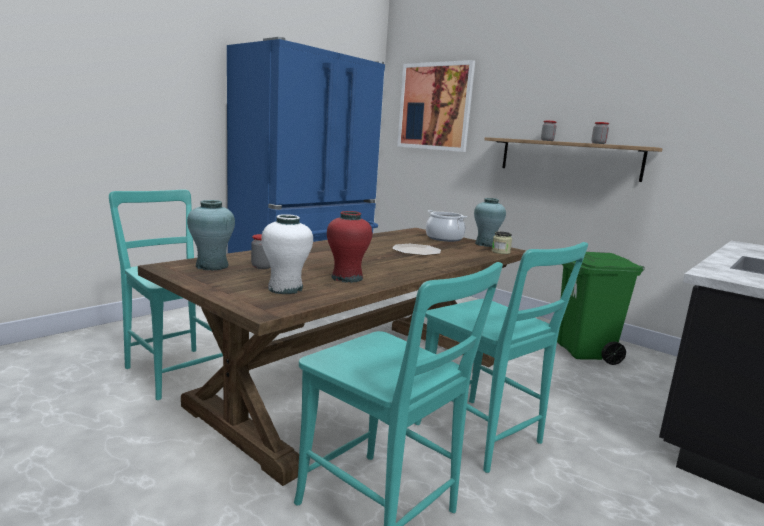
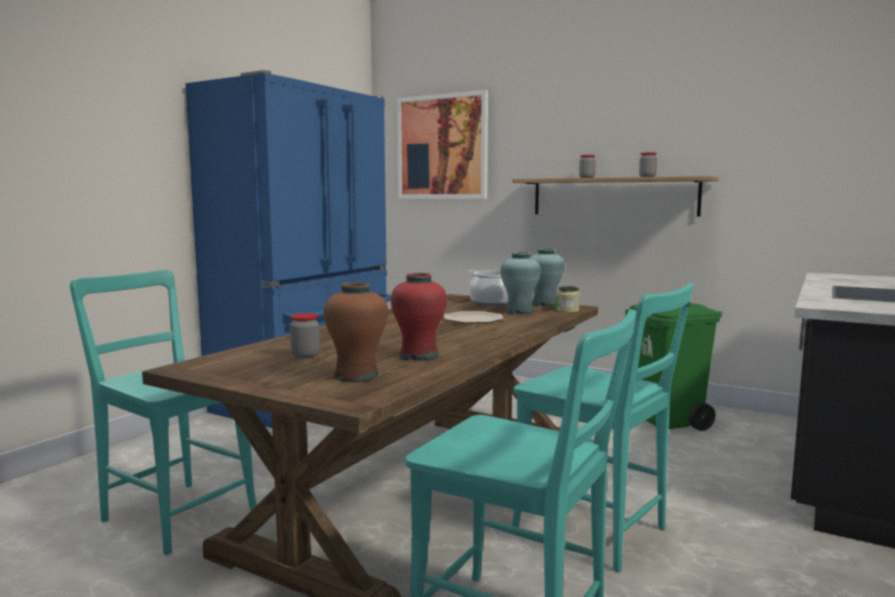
camera: 10 degrees left, 5 degrees down
(212, 266) = (241, 361): turquoise vase -> turquoise vase (519, 312)
(285, 289) = (356, 376): white vase -> brown vase

